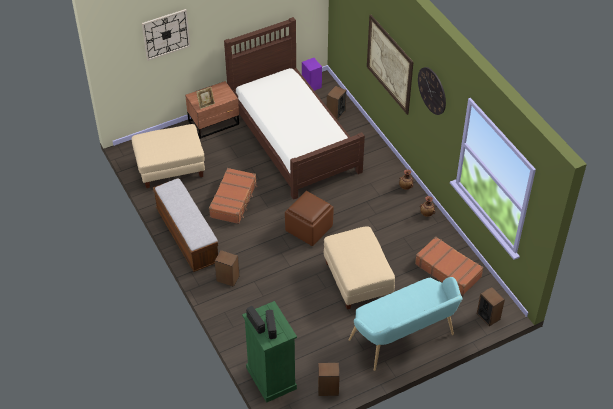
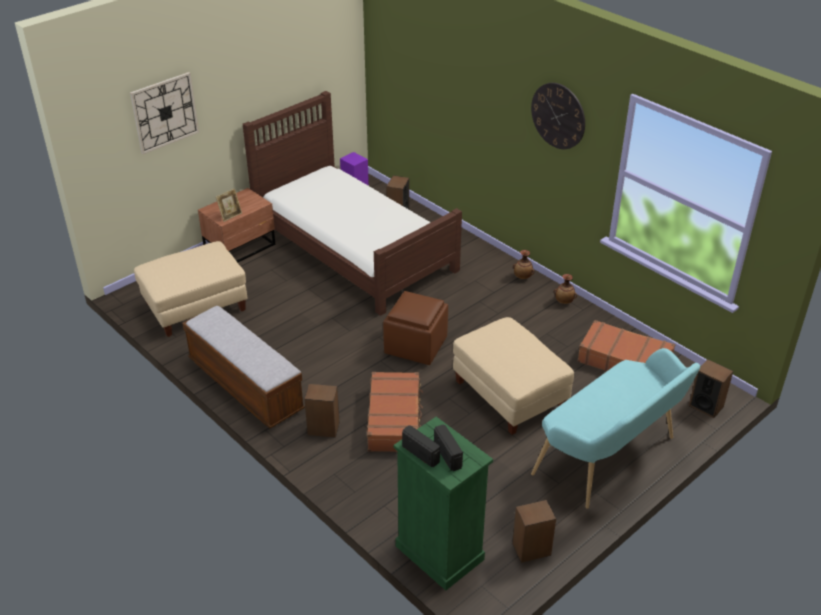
camera: 15 degrees left, 10 degrees down
(234, 200) = (298, 330): brown suitcase -> brown suitcase (395, 419)
(389, 64) = (477, 112): picture -> none

